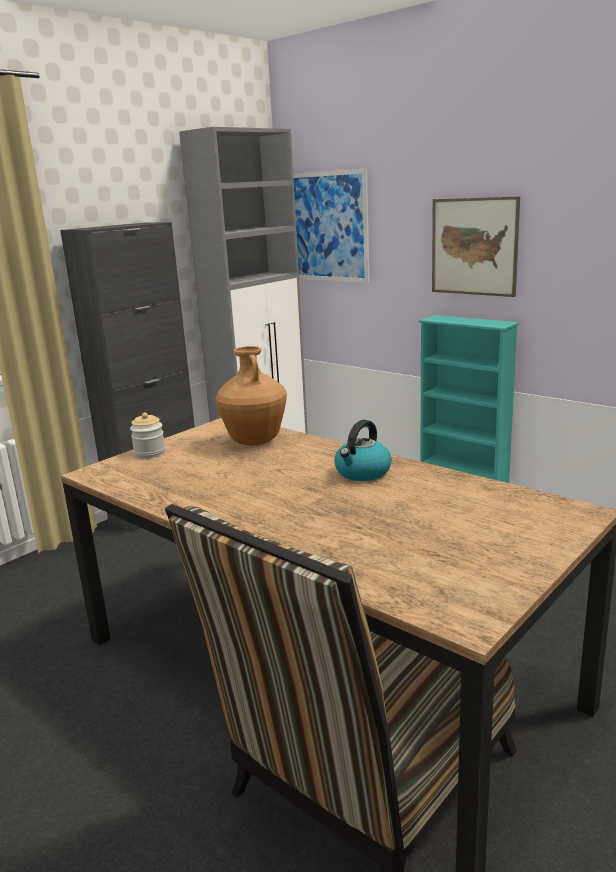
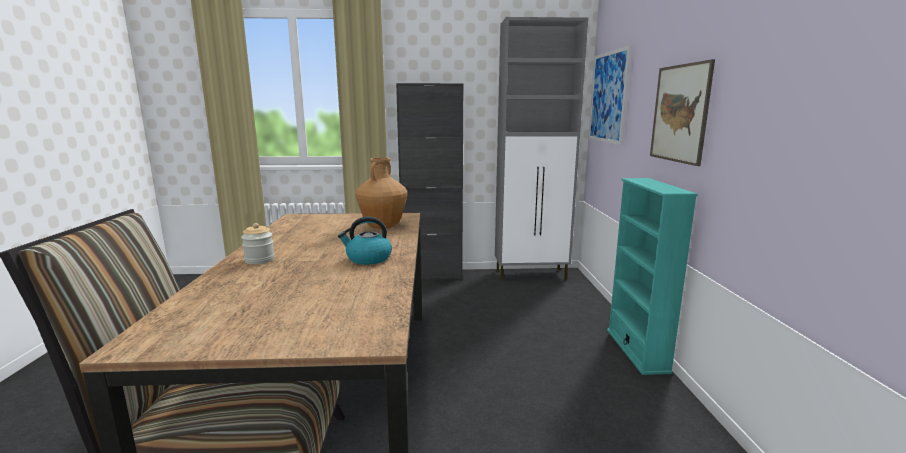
camera: 45 degrees right, 5 degrees down
(150, 453) = (334, 216): jar -> jar (259, 260)

